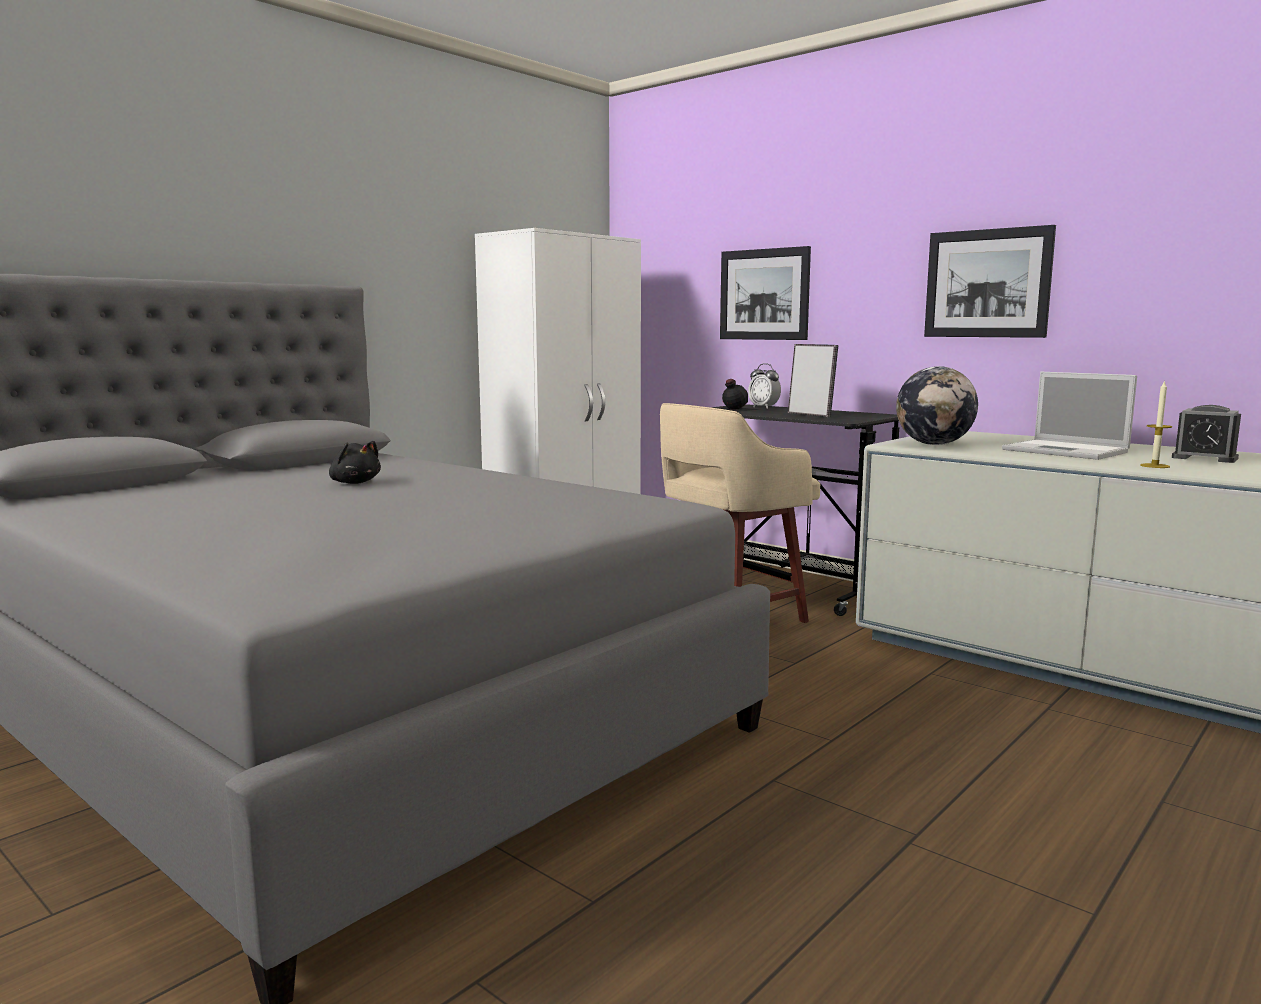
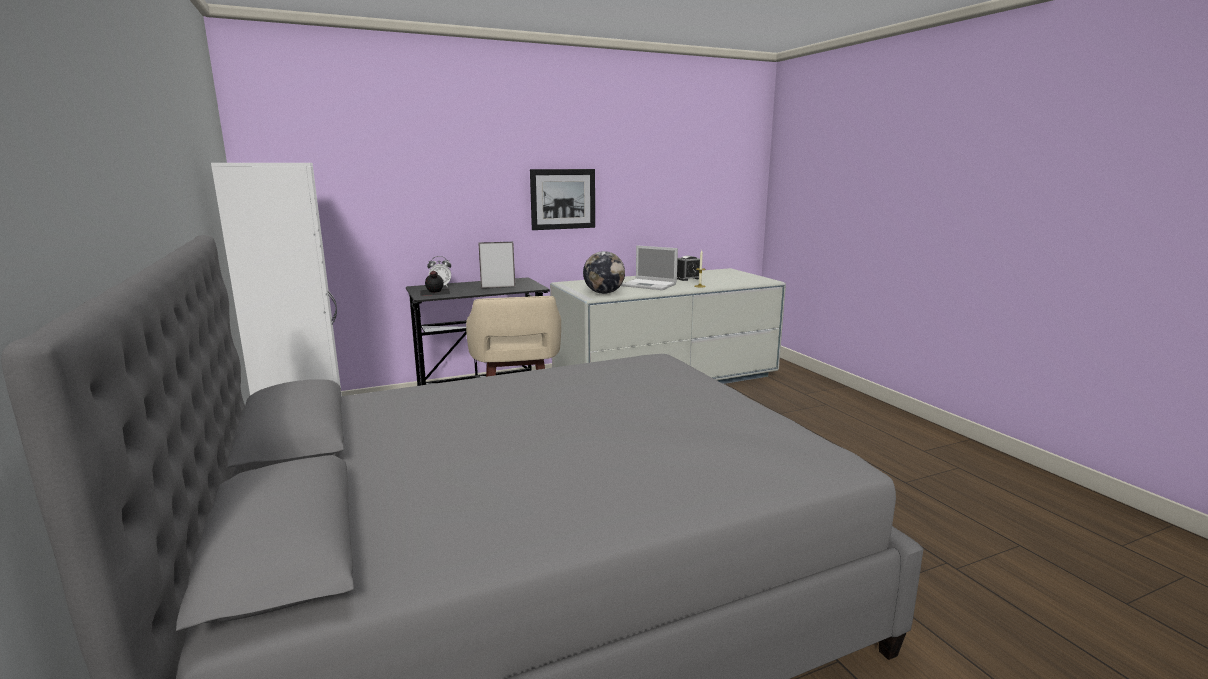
camera: 65 degrees left, 5 degrees up
(354, 483) = (468, 422): black plush toy -> none
(764, 294) = (411, 206): picture -> none
(1067, 451) = (650, 285): laptop -> laptop turned 45 degrees clockwise

